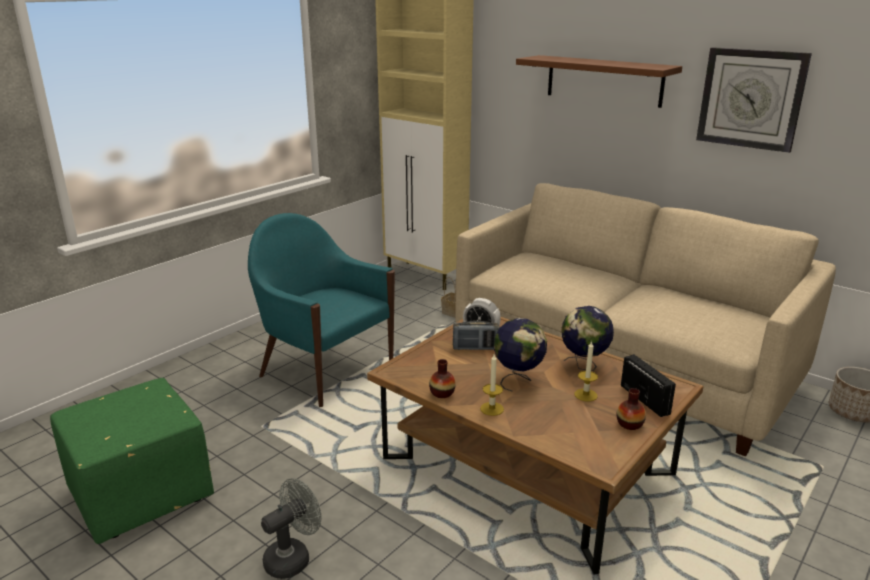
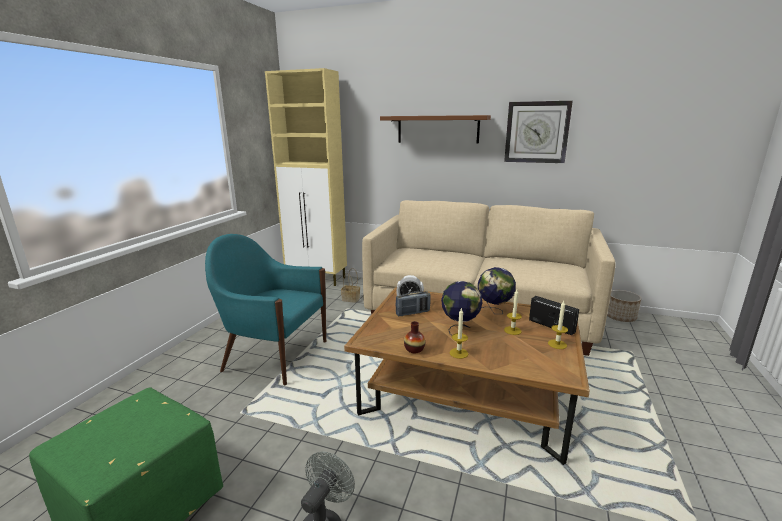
camera: 20 degrees left, 5 degrees down
(629, 424) = (557, 344): vase -> candle

